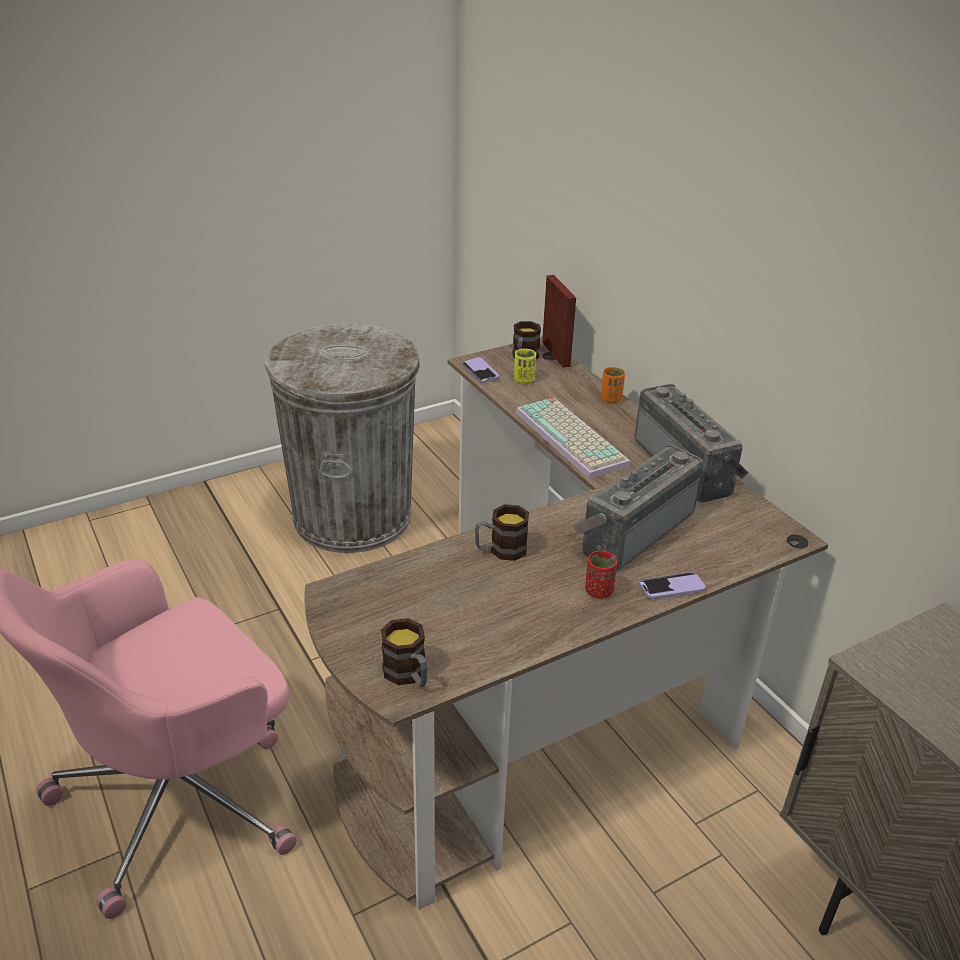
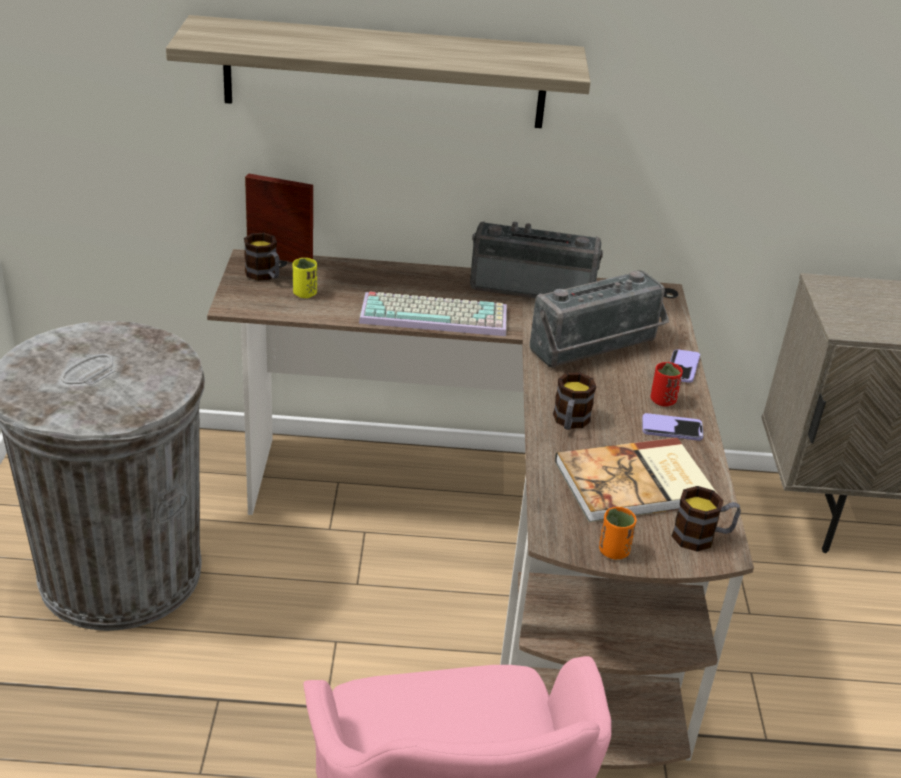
camera: 60 degrees left, 0 degrees up
(448, 613) = (636, 484): none -> book
(480, 371) = (258, 308): phone -> phone (672, 429)
(611, 399) = (392, 269): orange cup -> orange cup (613, 551)
(633, 530) = (596, 350): radio -> radio turned 105 degrees counterclockwise
(644, 217) = (385, 73): none -> shelf

